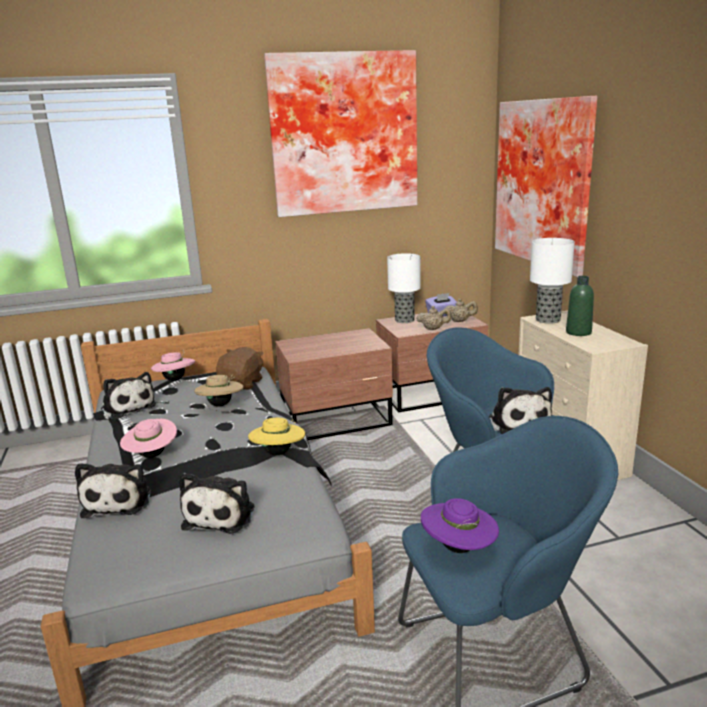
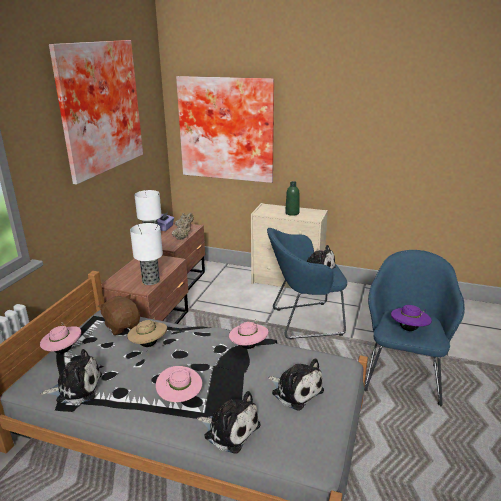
camera: 55 degrees left, 5 degrees up
(278, 453) = (248, 346): yellow hat -> pink hat
(547, 320) = (265, 211): table lamp -> table lamp (150, 281)

